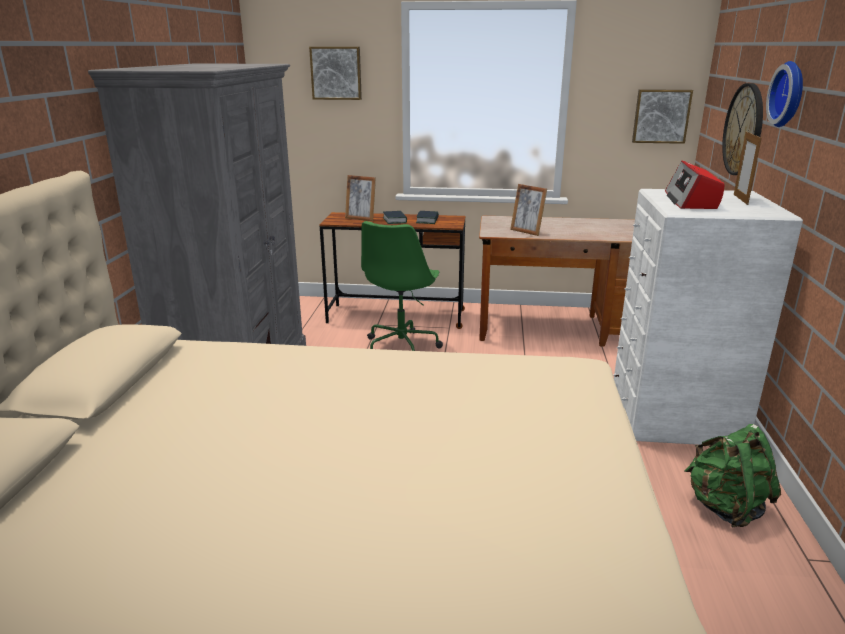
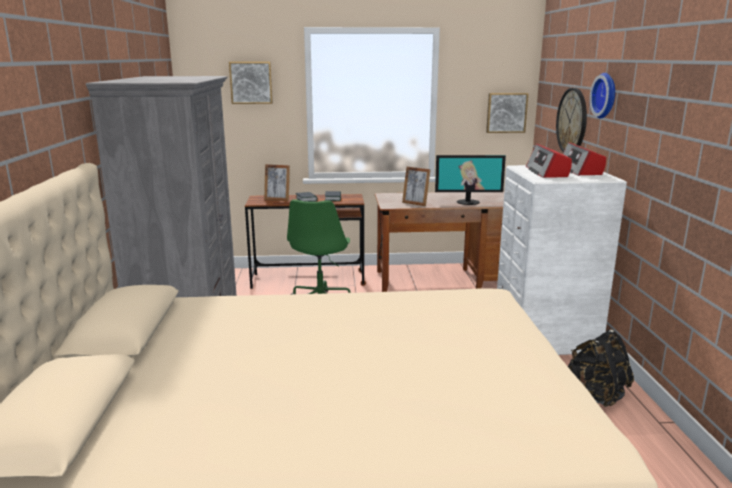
camera: 10 degrees left, 5 degrees down
(595, 233) = (468, 202): none -> monitor
(725, 507) = (596, 395): green backpack -> black backpack
(740, 199) = (580, 170): picture frame -> radio

